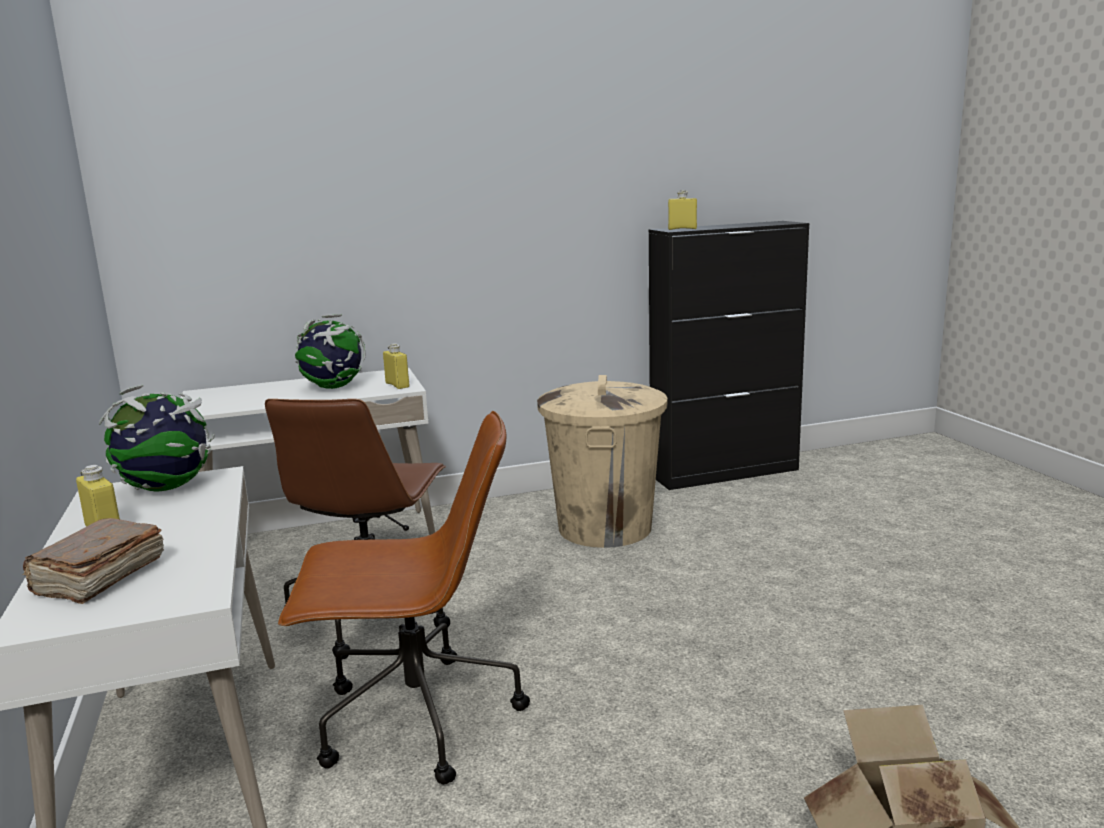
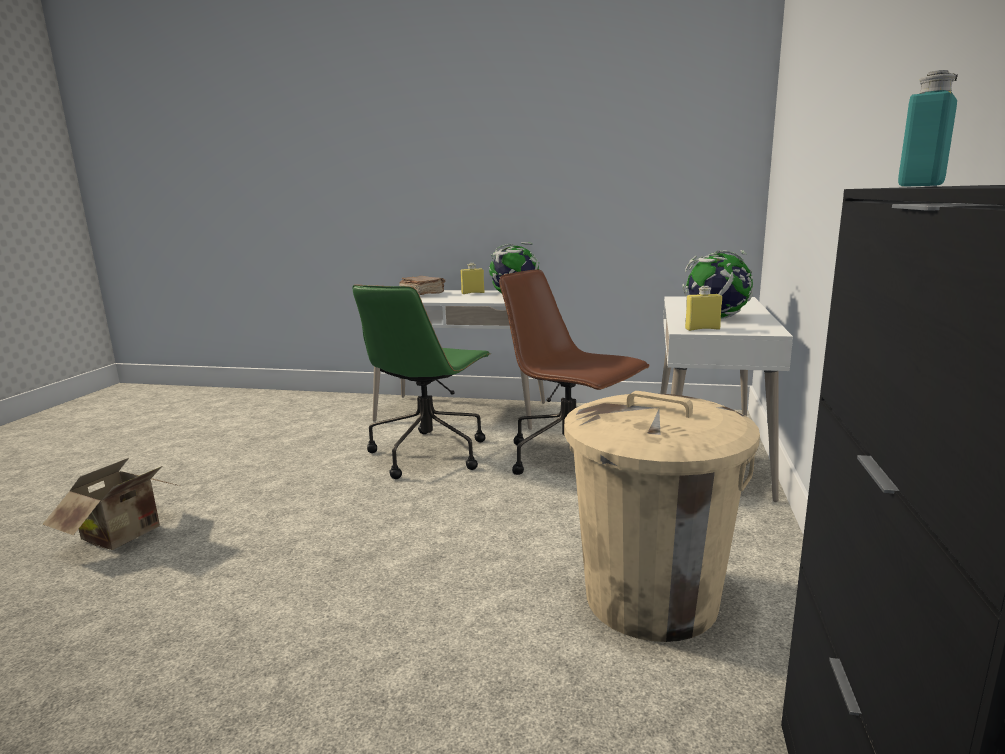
camera: 120 degrees right, 0 degrees up
(415, 720) = (429, 453): brown office chair -> green office chair
(682, 229) = (921, 185): yellow bottle -> turquoise bottle

